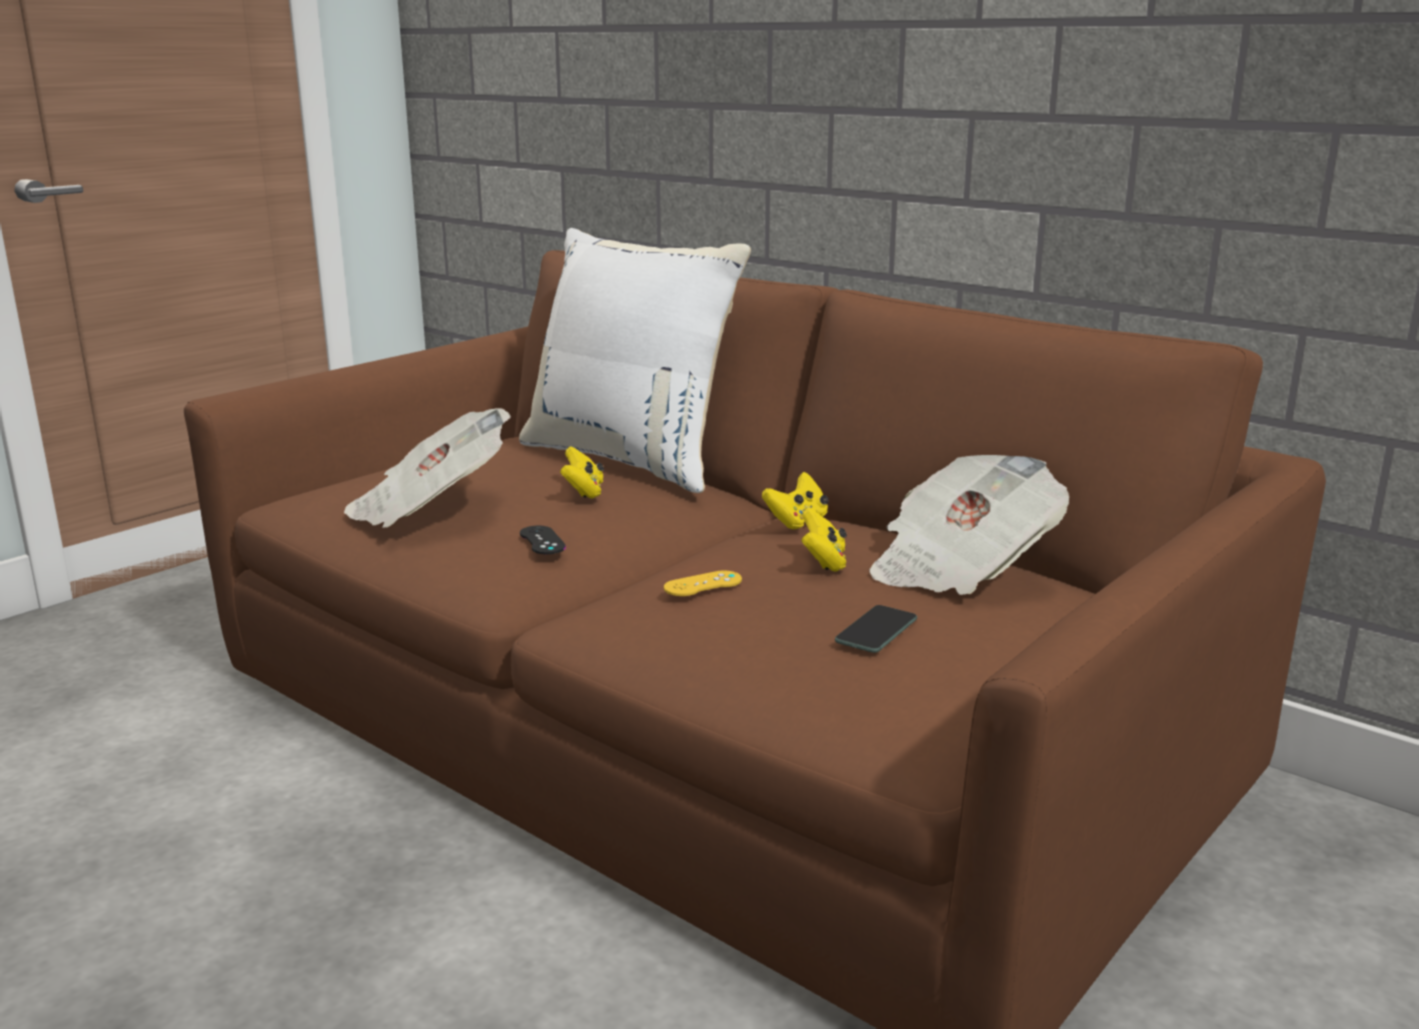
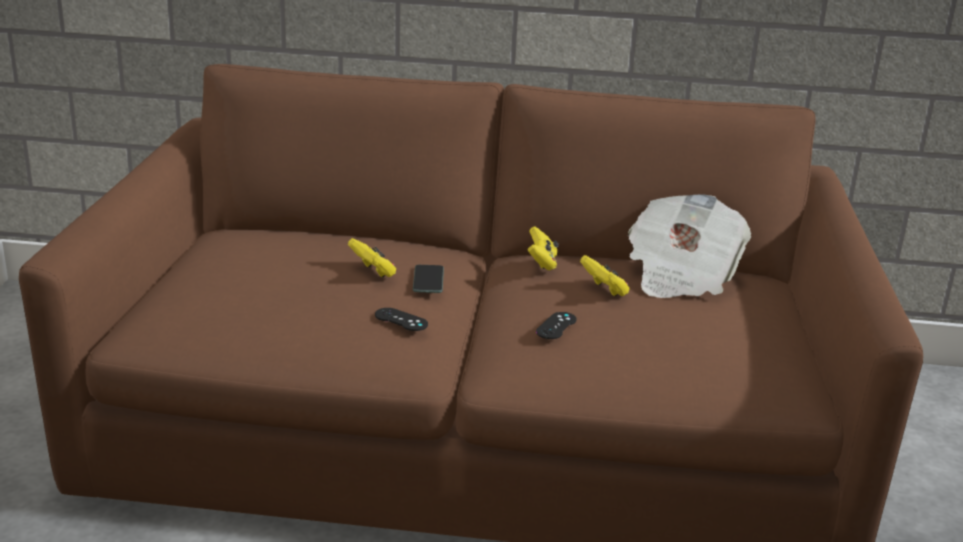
camera: 35 degrees left, 5 degrees up
(429, 510) = (276, 314): newspaper -> none
(632, 459) = (359, 235): white pillow -> none
(703, 584) = (556, 326): yellow game controller -> black game controller
(876, 630) = (697, 331): phone -> phone (428, 280)

